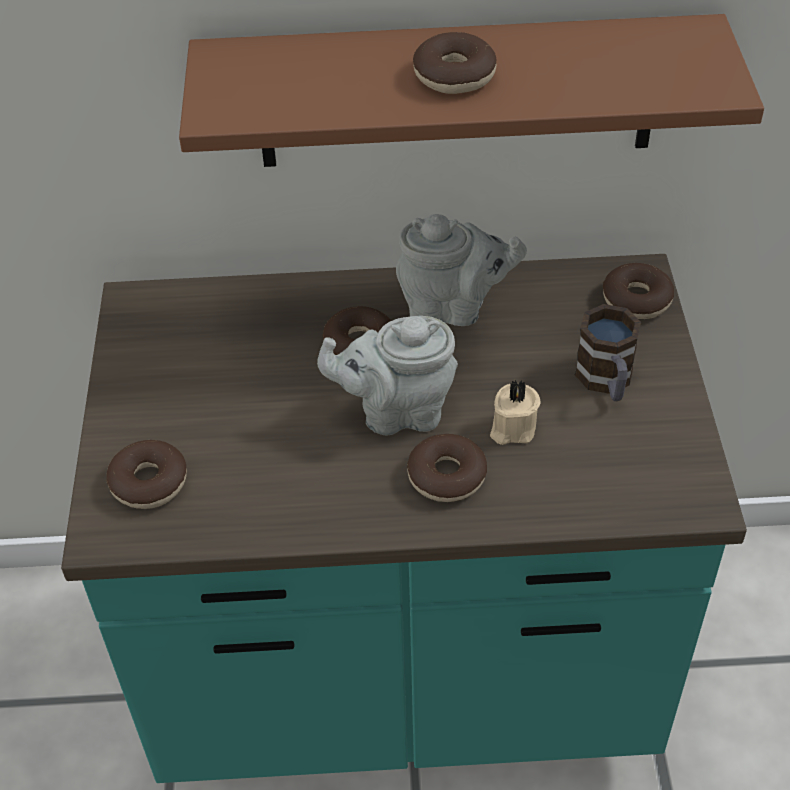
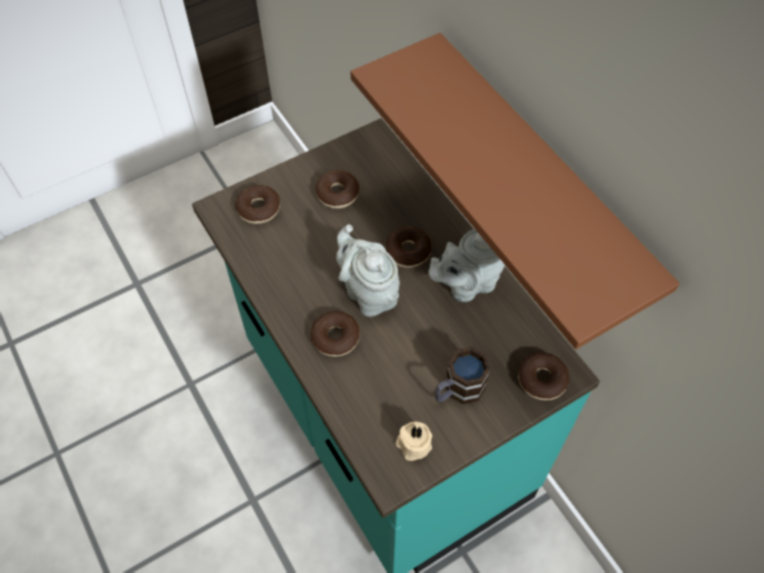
camera: 60 degrees right, 10 degrees up
(453, 309) = (466, 284): grey teapot -> grey teapot turned 90 degrees clockwise
(454, 75) = (491, 163): donut -> donut (337, 194)
(512, 428) = (390, 355): beige candle -> beige candle (413, 445)

